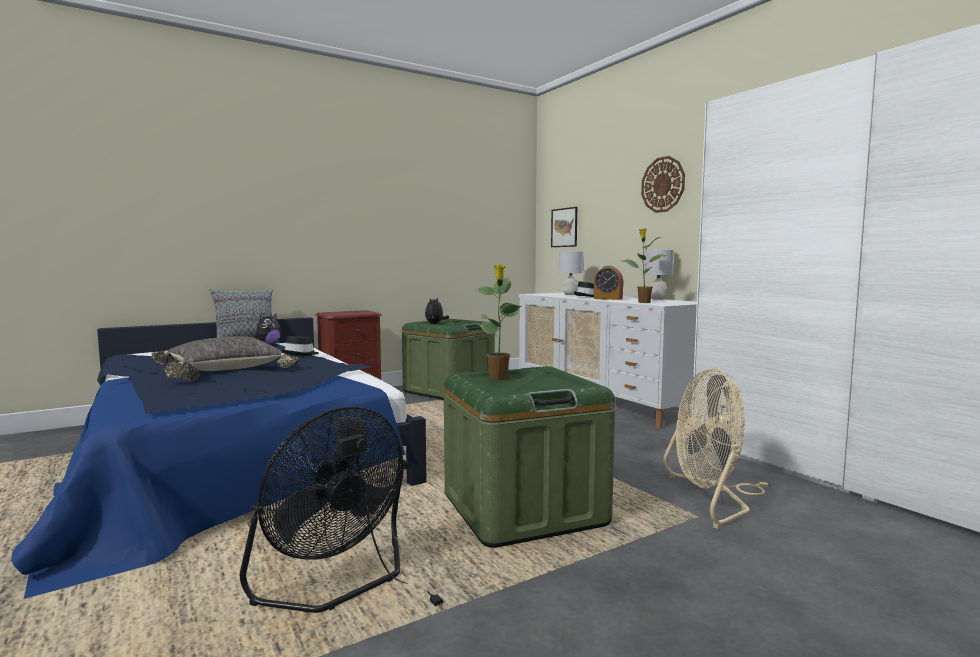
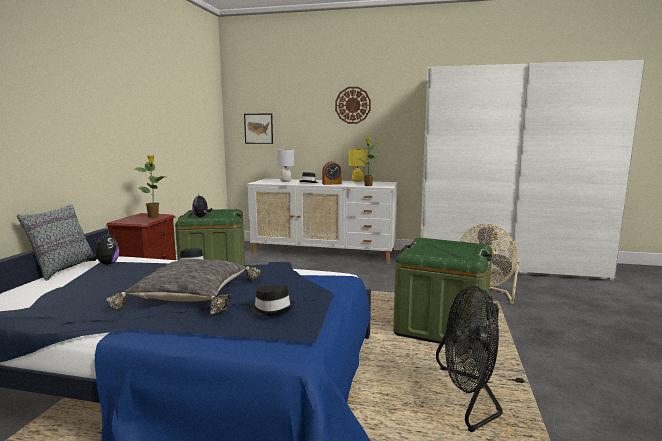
camera: 45 degrees left, 5 degrees up
(211, 386) = (271, 309): none -> black hat
(498, 378) = (428, 251): potted plant -> potted plant (154, 216)
(656, 299) = (357, 181): grey table lamp -> yellow table lamp

